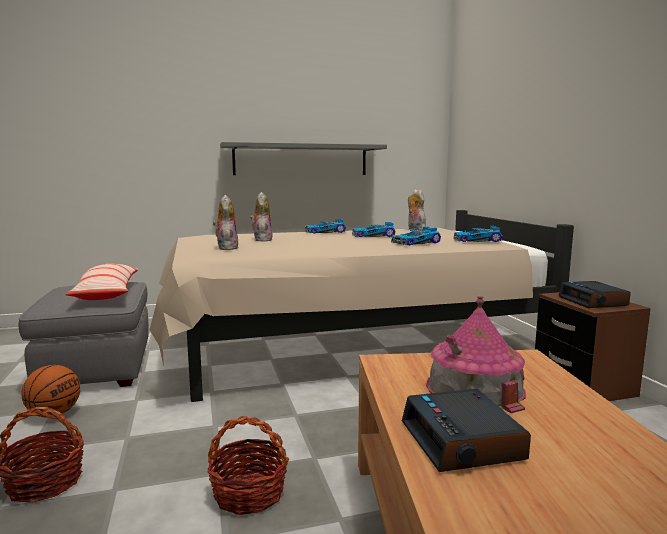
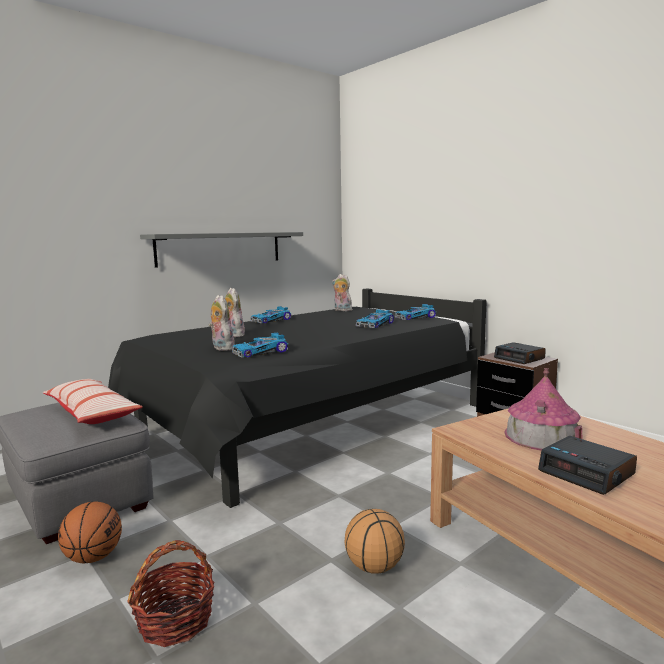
camera: 25 degrees left, 0 degrees up
(248, 493) = (374, 567): basket -> basketball
(346, 342) = (310, 423): beige bed -> black bed
(373, 236) = (325, 320): toy car -> toy car (260, 352)

